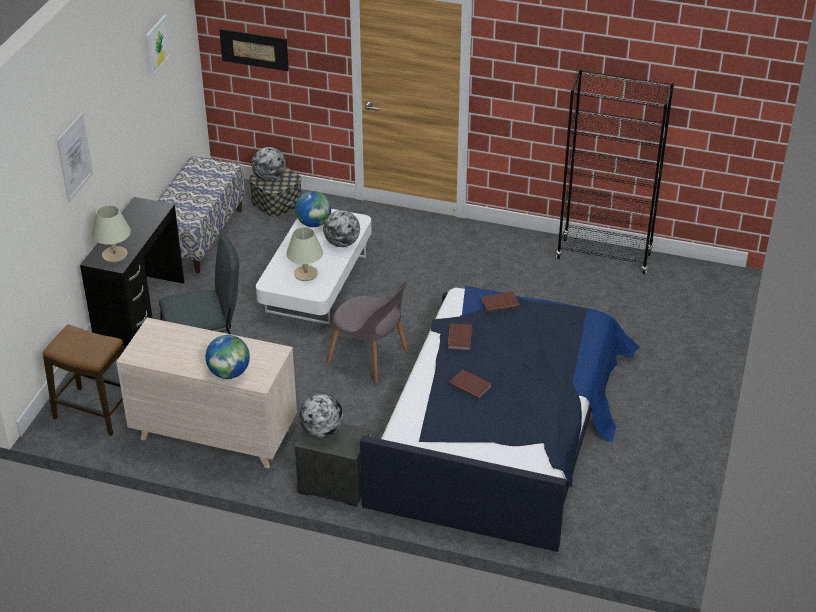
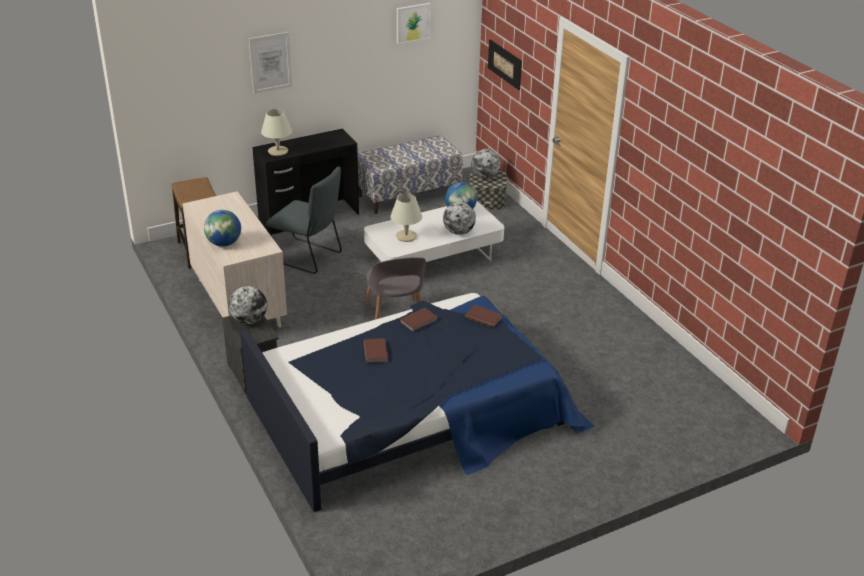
camera: 45 degrees right, 5 degrees down
(604, 256) = (669, 356): black bookcase -> none

